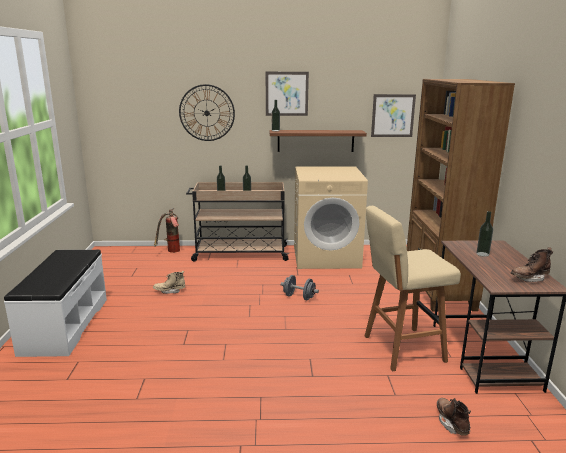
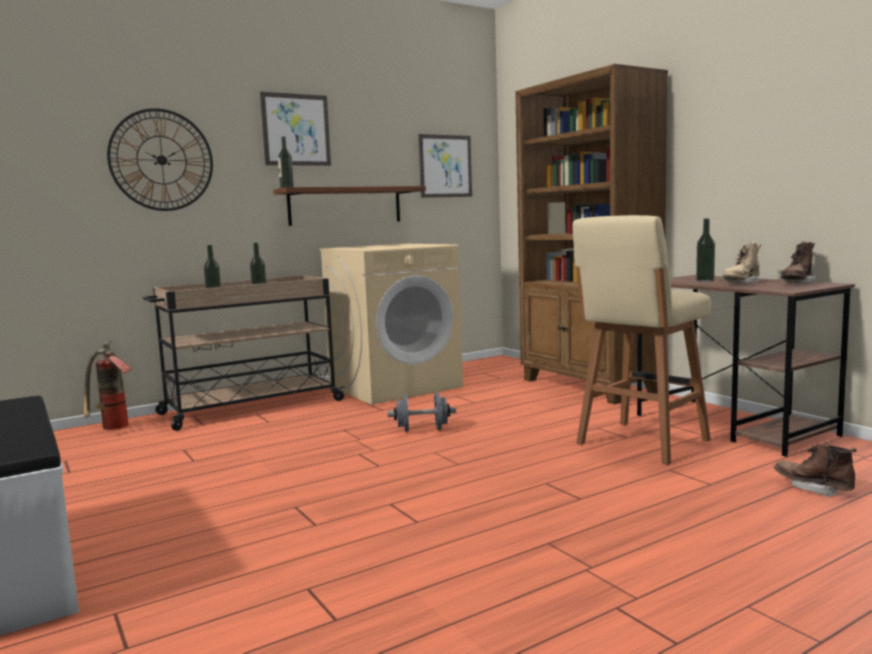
camera: 30 degrees left, 10 degrees down
(169, 291) = (184, 472): beige boot -> beige boot (741, 283)

